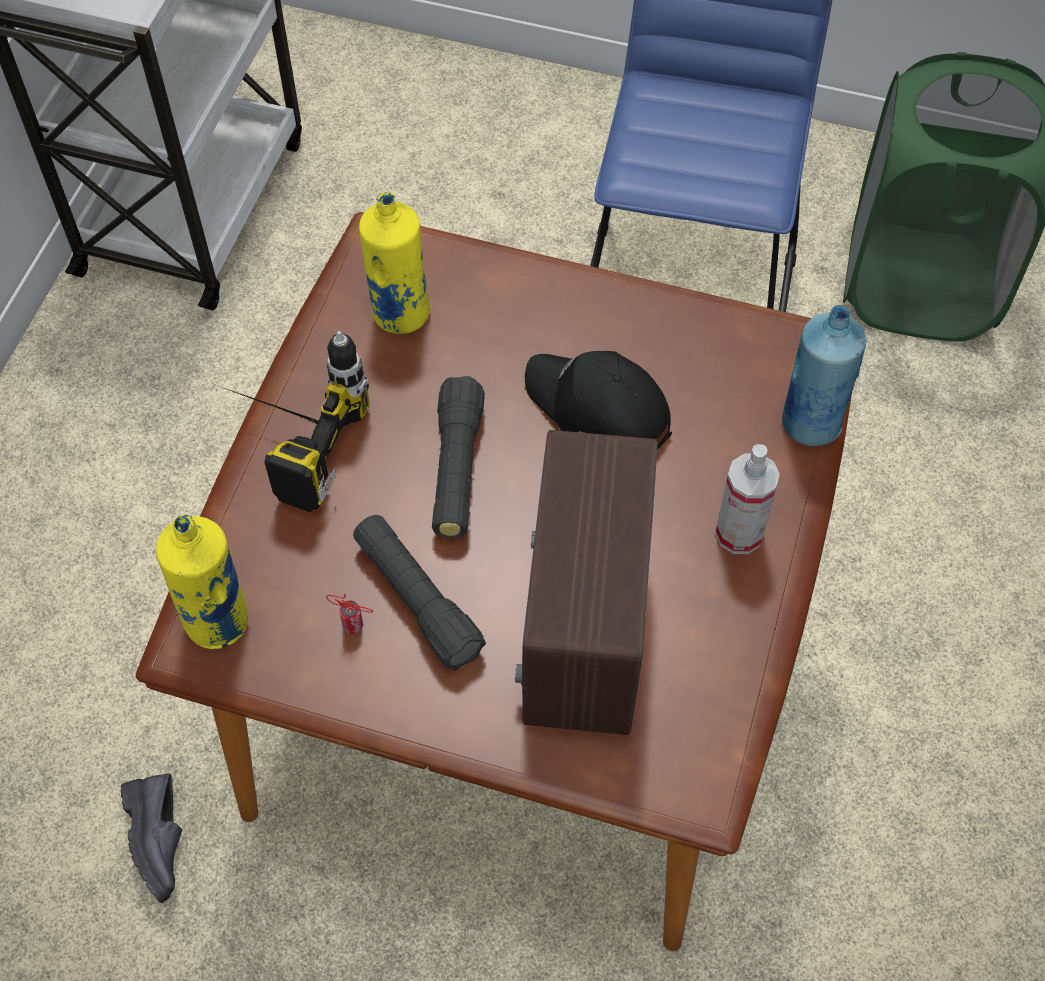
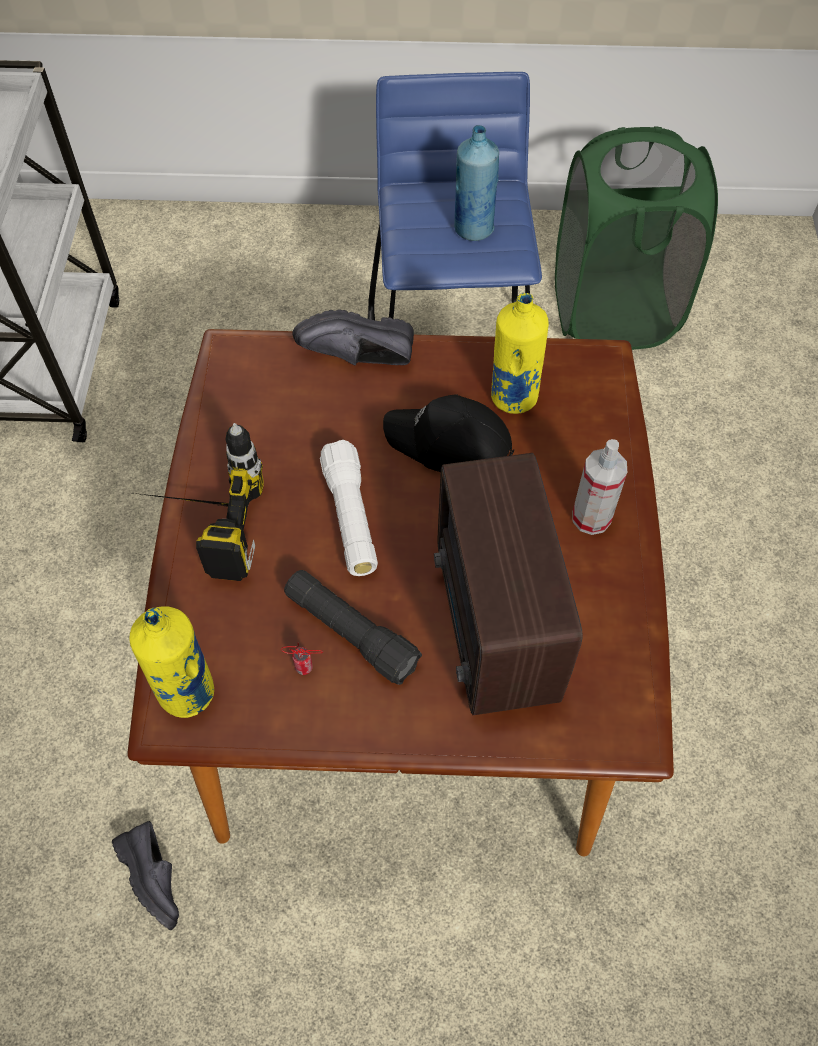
camera: 15 degrees left, 0 degrees up
(400, 314) = (266, 403): yellow bottle -> yellow bottle (513, 397)
(457, 469) = (350, 518): black flashlight -> white flashlight
(522, 284) = (357, 359): none -> black shoe
(810, 423) = (616, 419): blue bottle -> blue bottle (473, 228)

